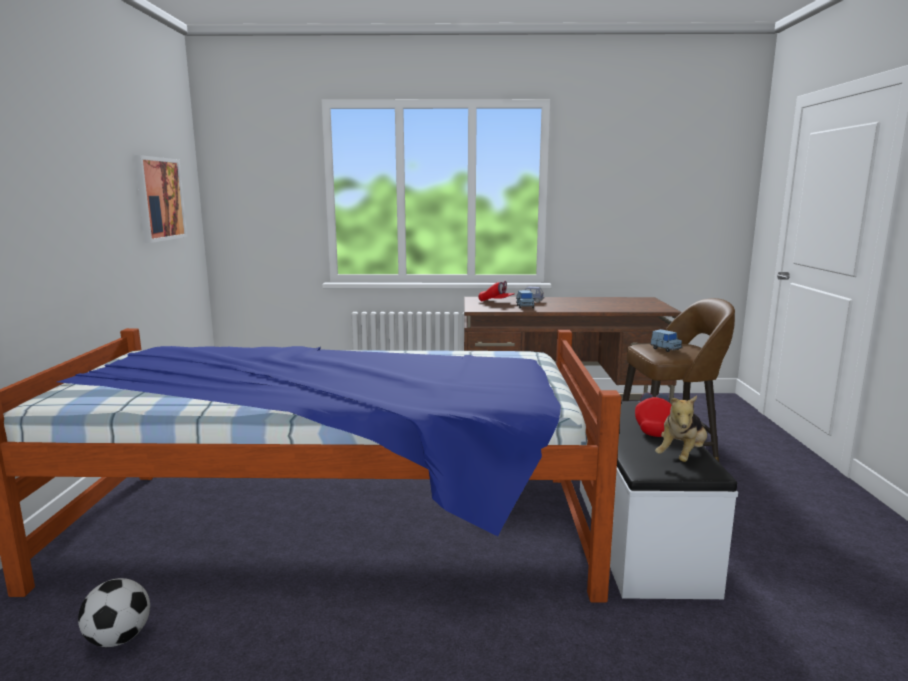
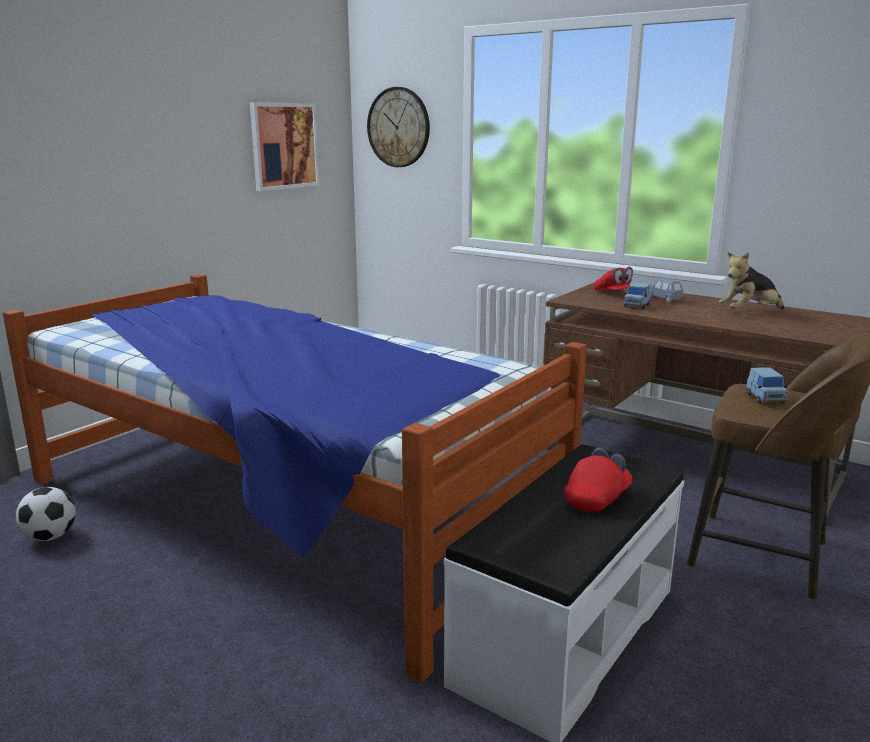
camera: 35 degrees right, 5 degrees up
(255, 183) = (398, 127): none -> wall clock
(681, 456) = (559, 541): plush toy -> plush toy (749, 312)

